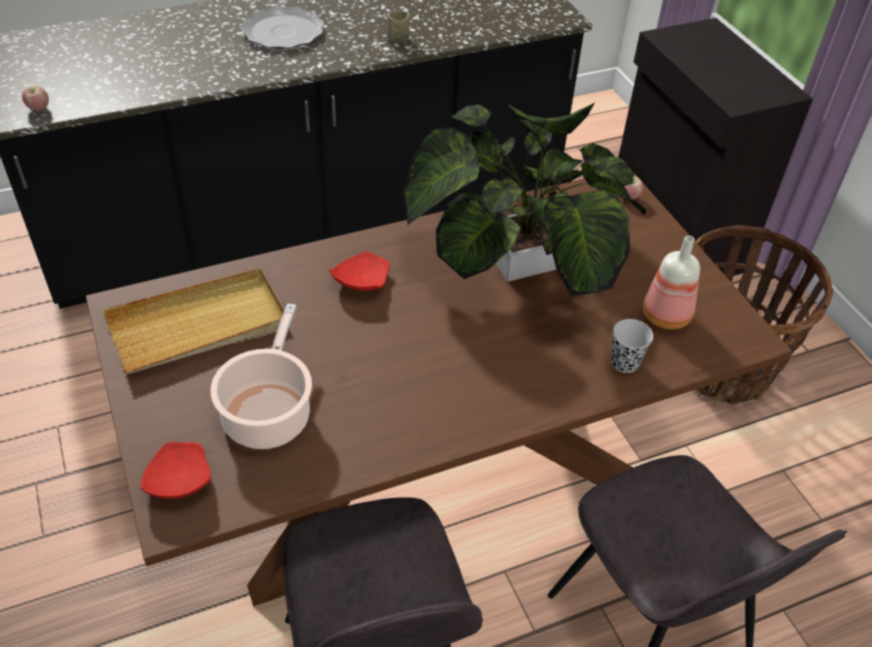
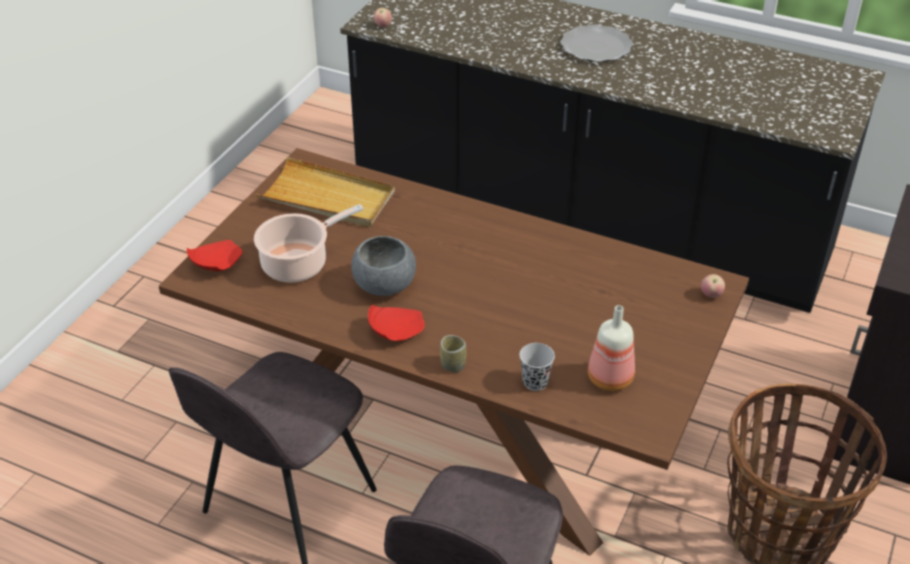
camera: 50 degrees right, 5 degrees down
(360, 282) = (445, 231): red plate -> red plate (395, 330)
(381, 372) = (384, 285): none -> grey bowl
(398, 39) = (670, 89): cup -> cup (453, 365)
(521, 257) = (568, 281): potted plant -> none

